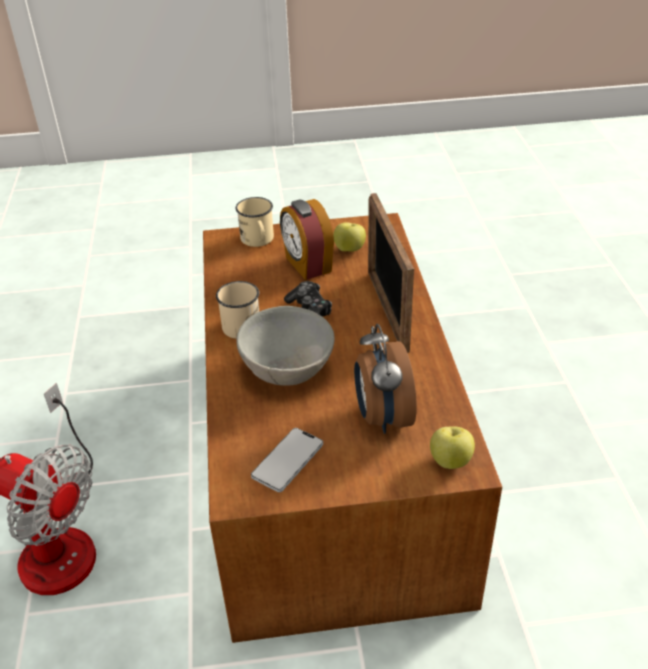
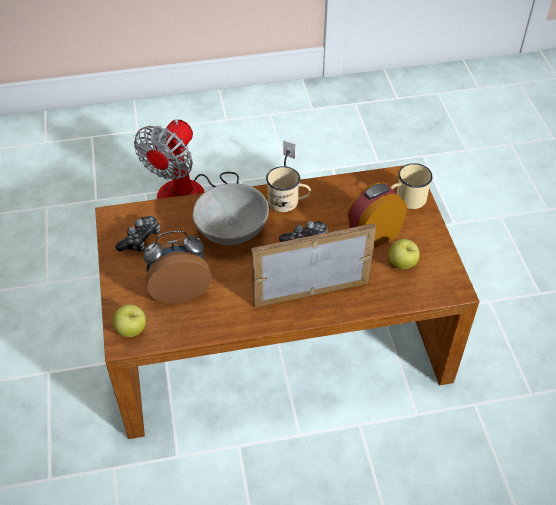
camera: 85 degrees right, 10 degrees up
(288, 460) = (140, 239): phone -> game controller

